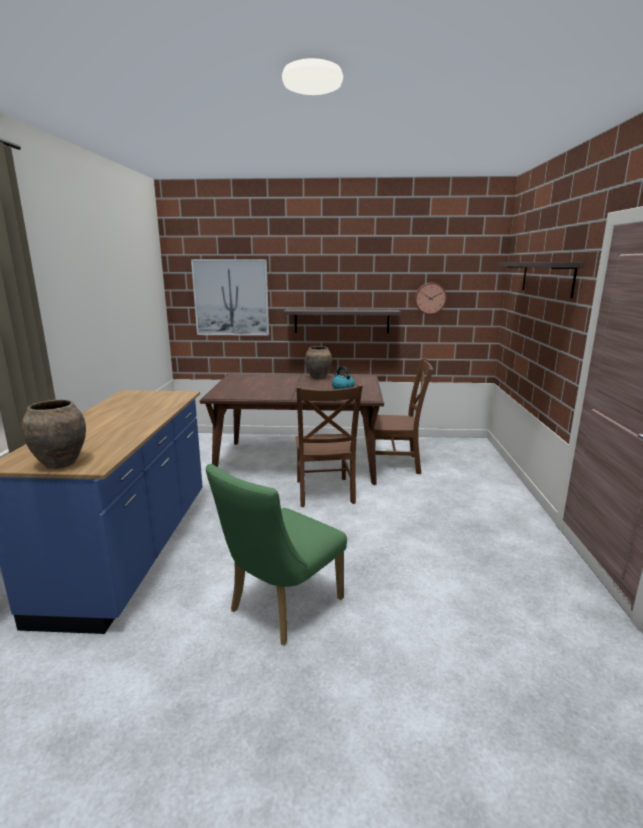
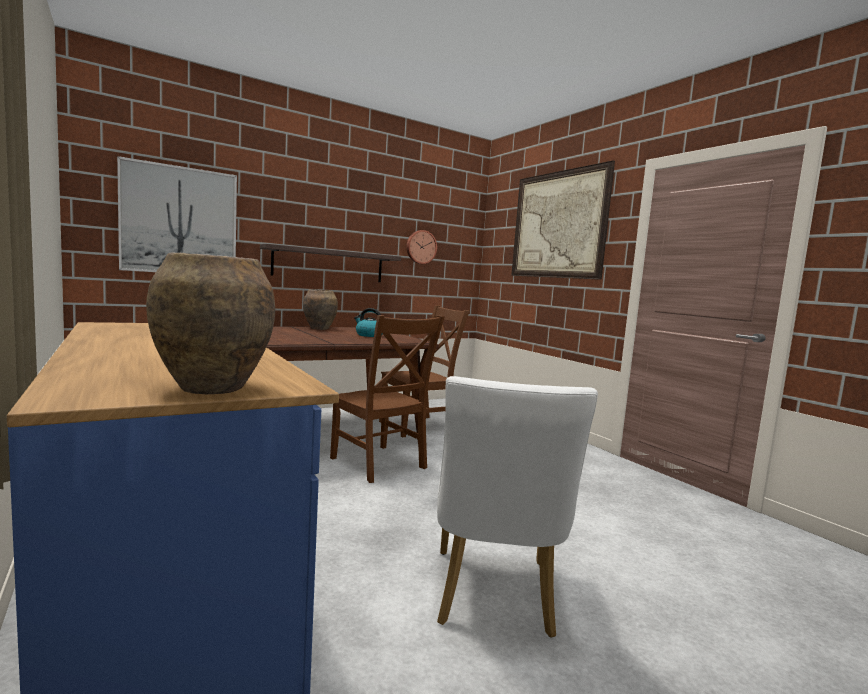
camera: 35 degrees left, 10 degrees down
(280, 608) = (493, 598): green chair -> white chair
(546, 278) = (558, 225): shelf -> picture

